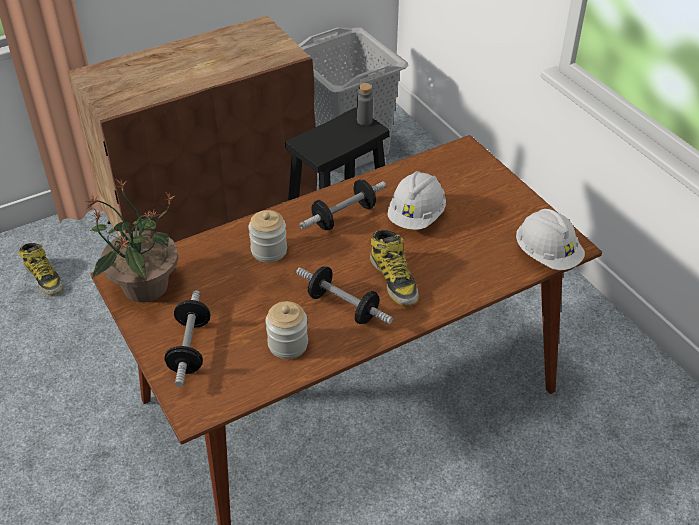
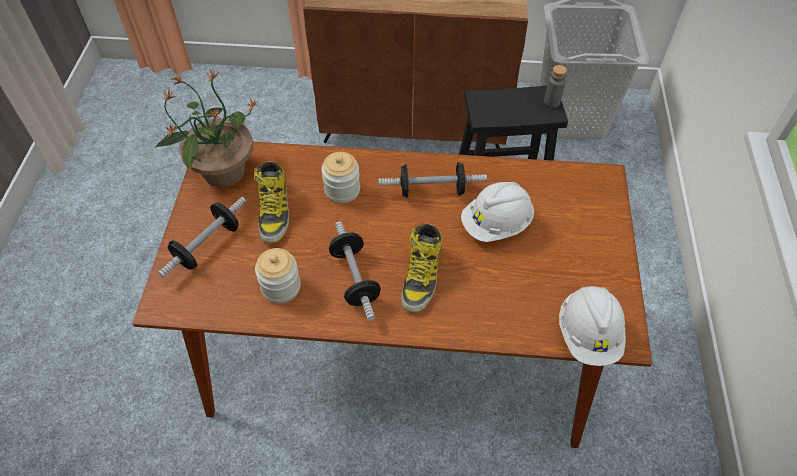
camera: 35 degrees right, 10 degrees up
(44, 277) = (258, 117): boot -> boot (274, 212)

